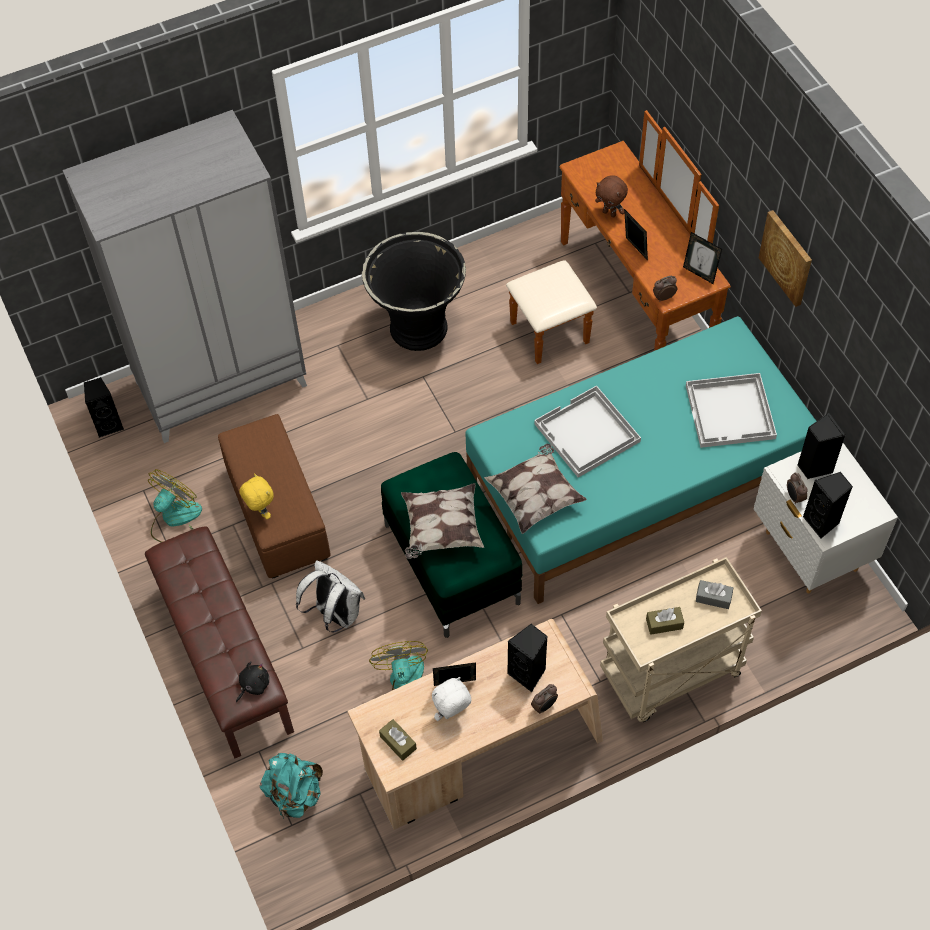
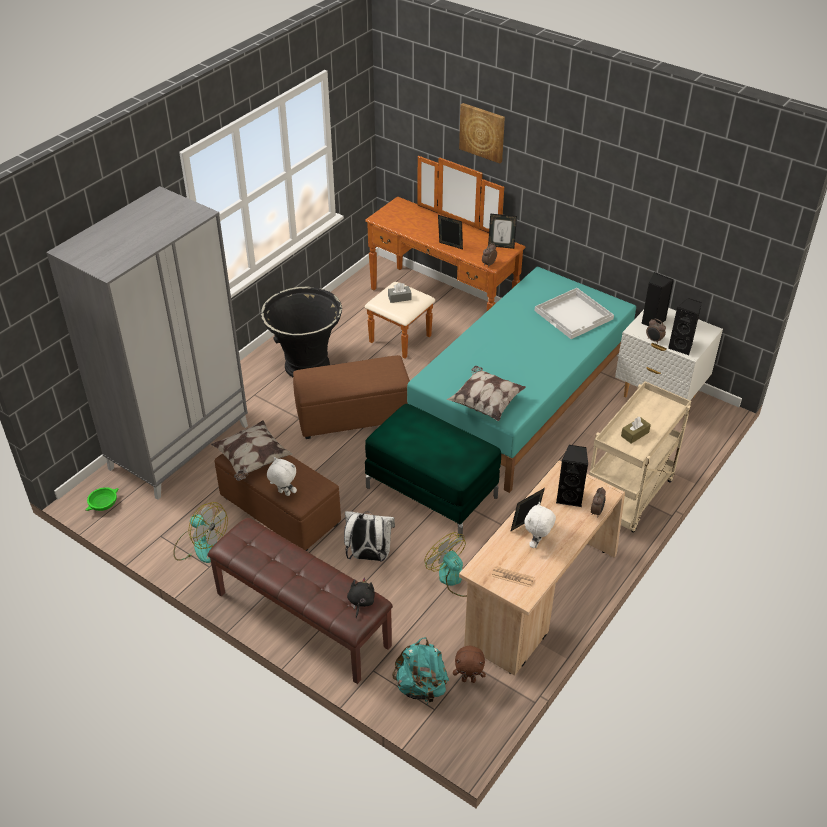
camera: 30 degrees left, 15 degrees down
(109, 424) = (103, 504): black speaker -> green bowl
(175, 520) = (200, 545): fan -> fan turned 120 degrees clockwise
(260, 511) = (283, 493): yellow plush toy -> white plush toy
(398, 742) = (512, 577): brown tissue box -> newspaper
(429, 422) = (354, 416): none -> brown ottoman
(441, 529) = (431, 449): pillow -> pillow (252, 460)
(587, 433) = (492, 357): white tray -> none
(610, 213) = (418, 233): brown plush toy -> brown plush toy (469, 679)
(713, 598) = (653, 408): grey tissue box -> grey tissue box (399, 298)
(787, 257) = (577, 188): picture -> picture (482, 132)

